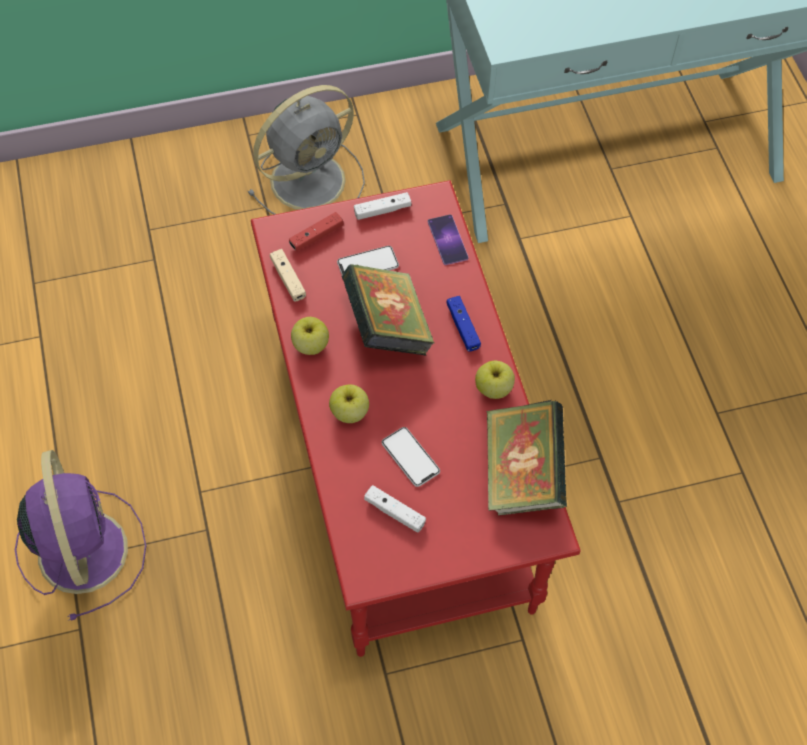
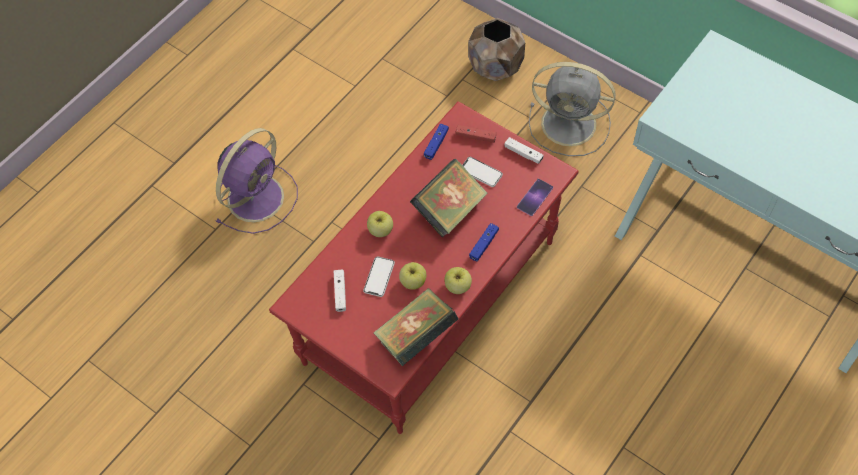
camera: 55 degrees right, 0 degrees up
(168, 189) = (496, 67): none -> brown planter
(288, 279) = (436, 144): beige game controller -> blue game controller
(310, 345) = (405, 184): apple -> apple (413, 282)

